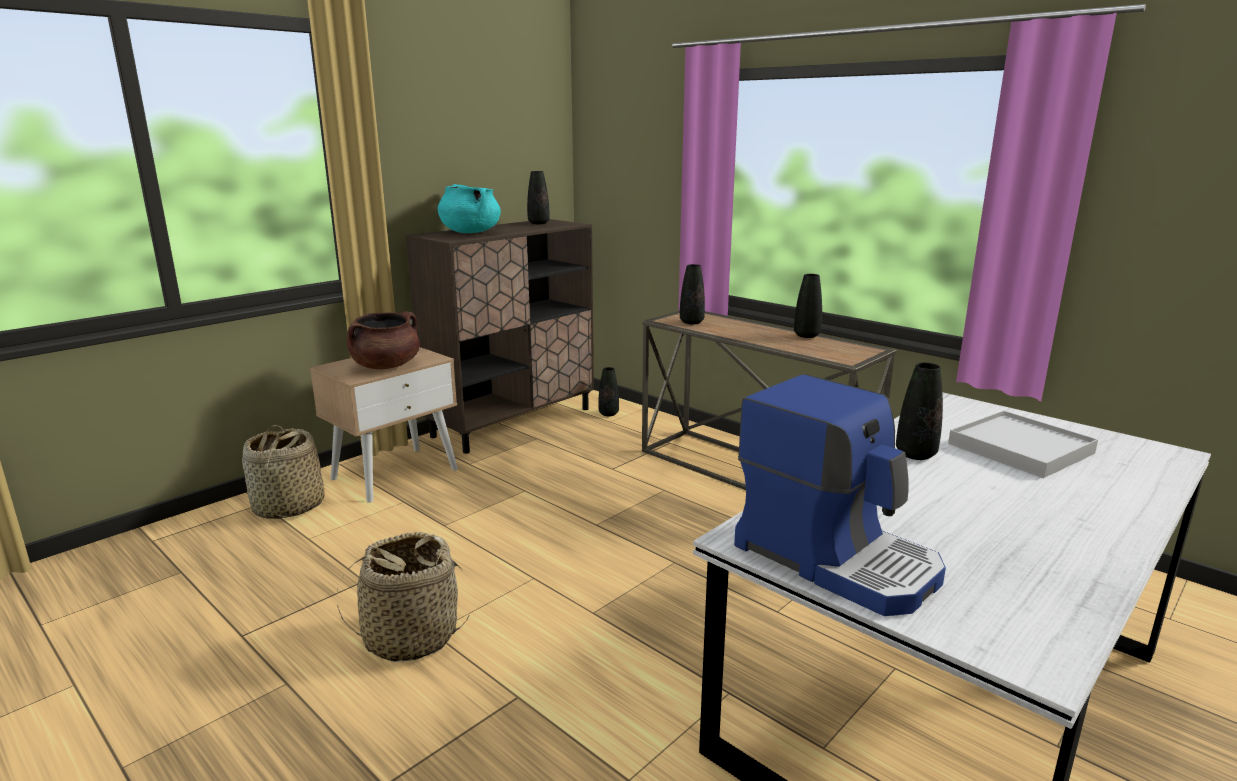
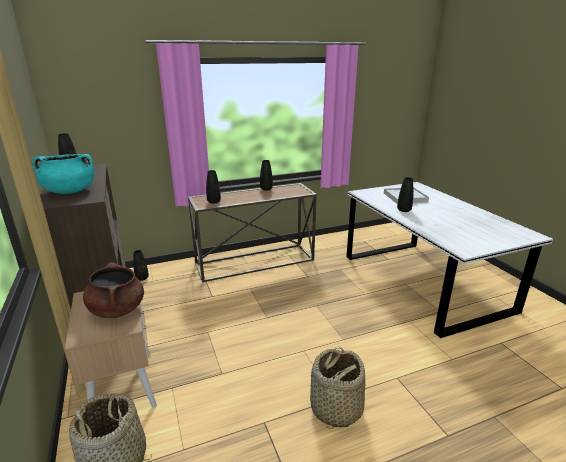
camera: 65 degrees left, 5 degrees up
(837, 559) = (479, 241): coffee machine -> none

